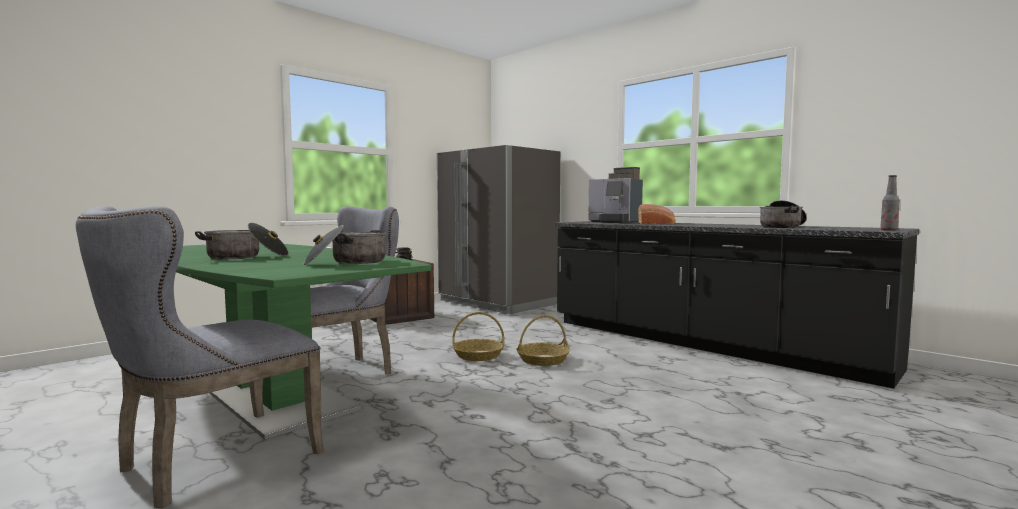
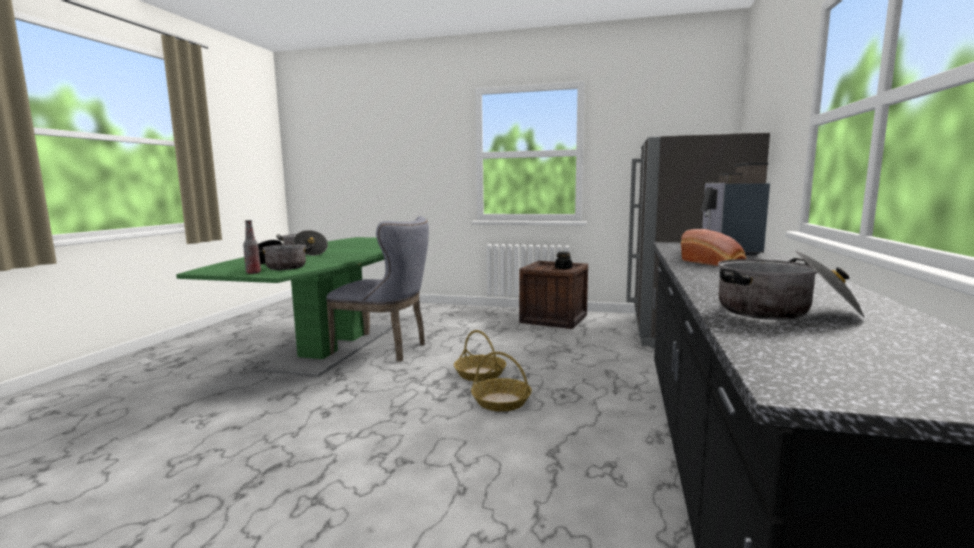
camera: 60 degrees right, 5 degrees up
(209, 463) = (224, 371): grey chair -> none
(888, 230) = (843, 391): bottle -> bottle (253, 273)

